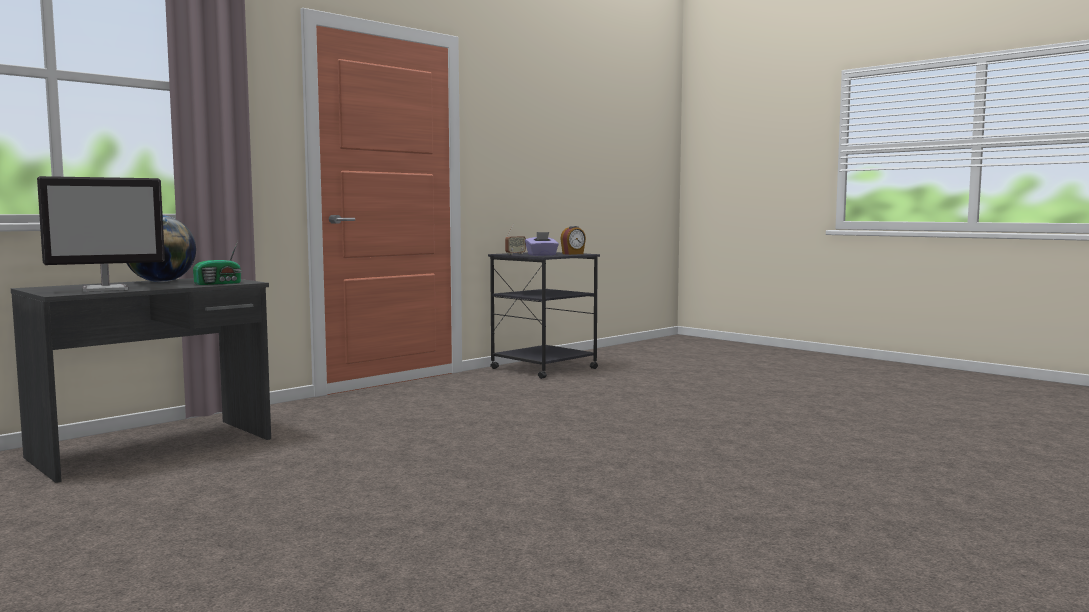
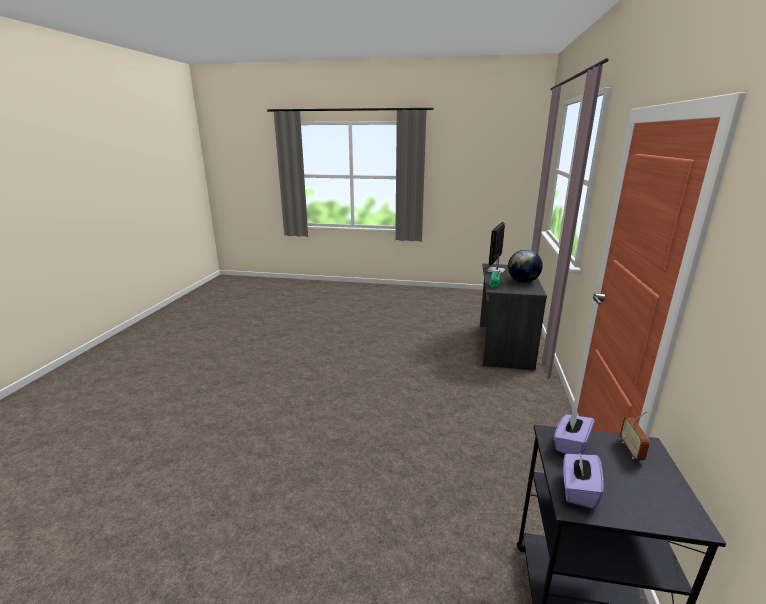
camera: 145 degrees right, 15 degrees up
(573, 254) = (578, 490): alarm clock -> purple tissue box

